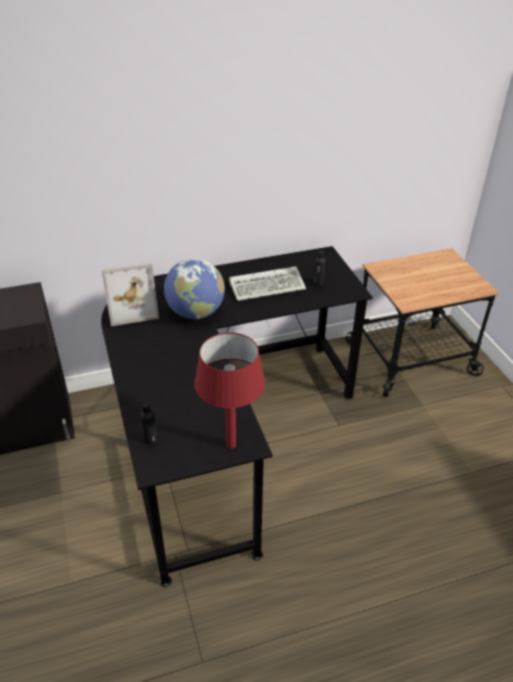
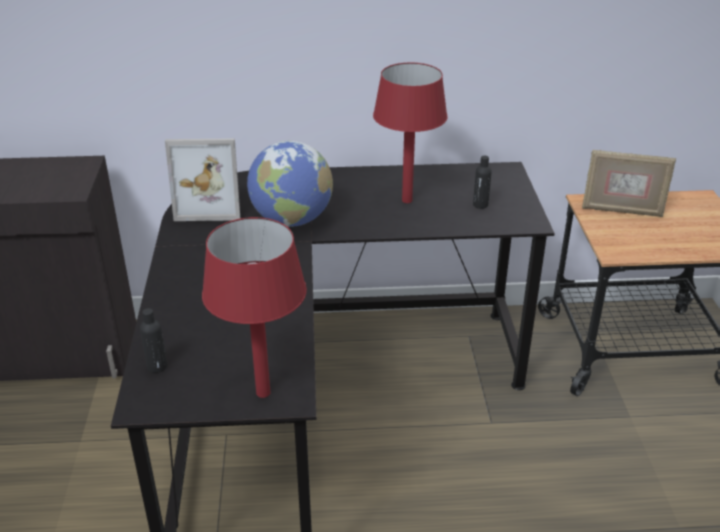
camera: 15 degrees right, 5 degrees down
(268, 286) = (407, 200): keyboard -> red table lamp
(401, 271) = (621, 211): none -> picture frame

